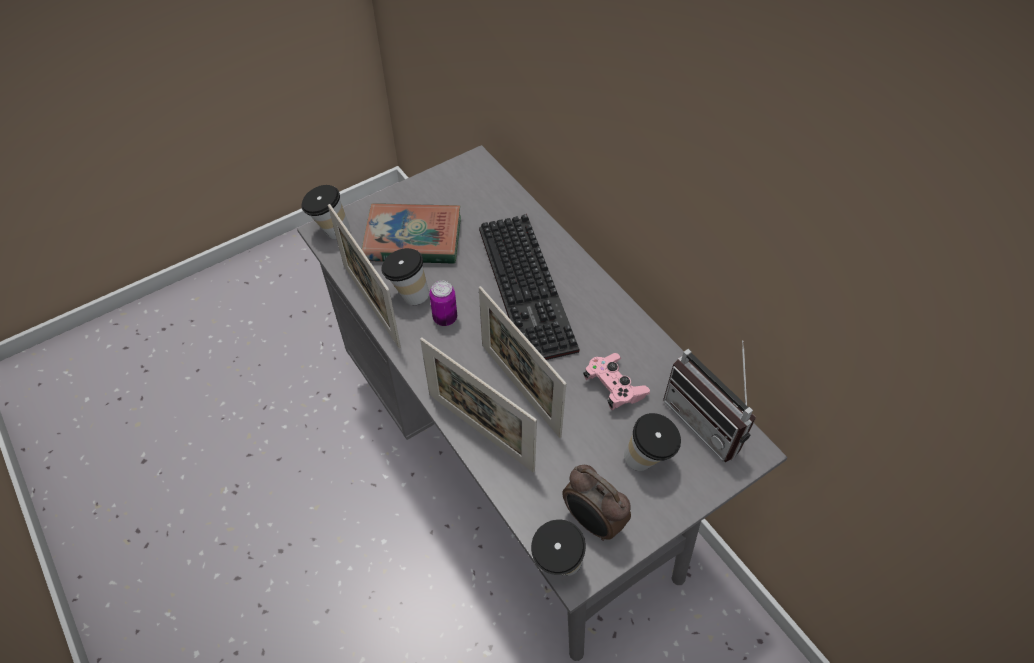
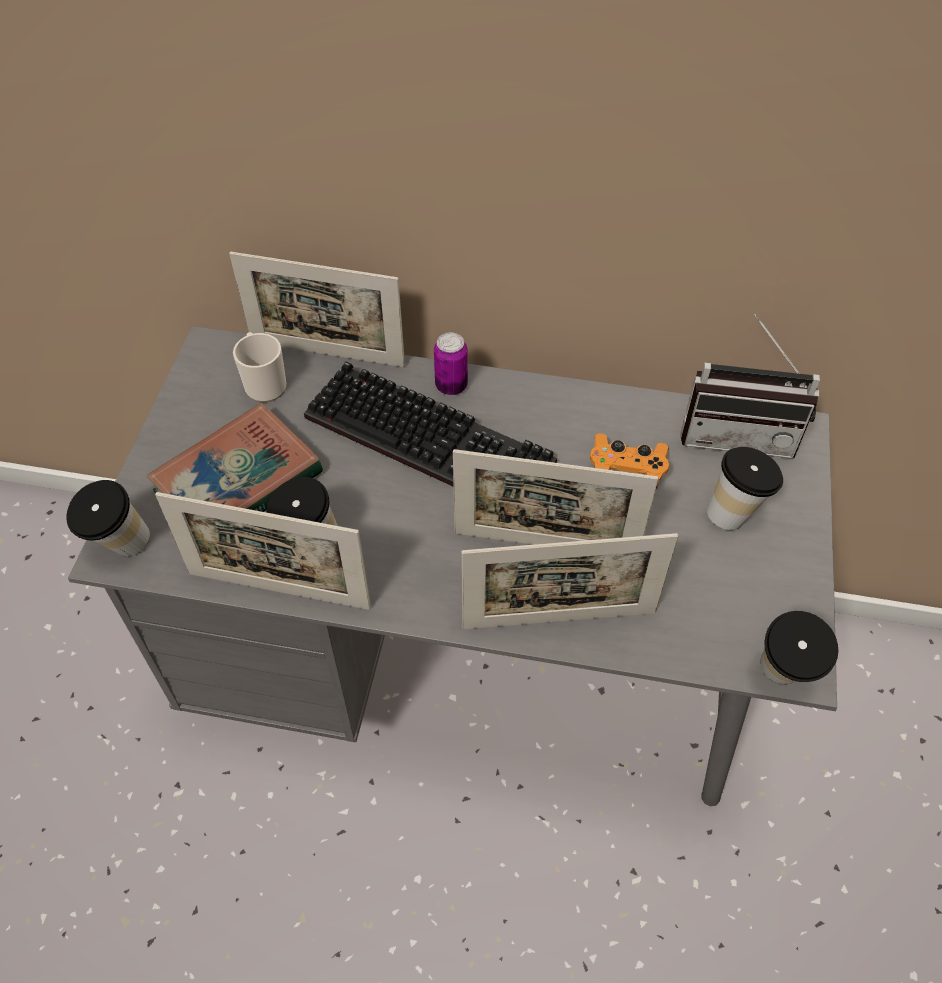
camera: 45 degrees left, 0 degrees up
(445, 318) = (381, 537): can -> can (451, 386)
(481, 199) = (264, 383): none -> mug
(529, 205) = (327, 353): none -> picture frame
(592, 522) = (757, 609): alarm clock -> none
(614, 387) = (626, 470): pink game controller -> orange game controller

